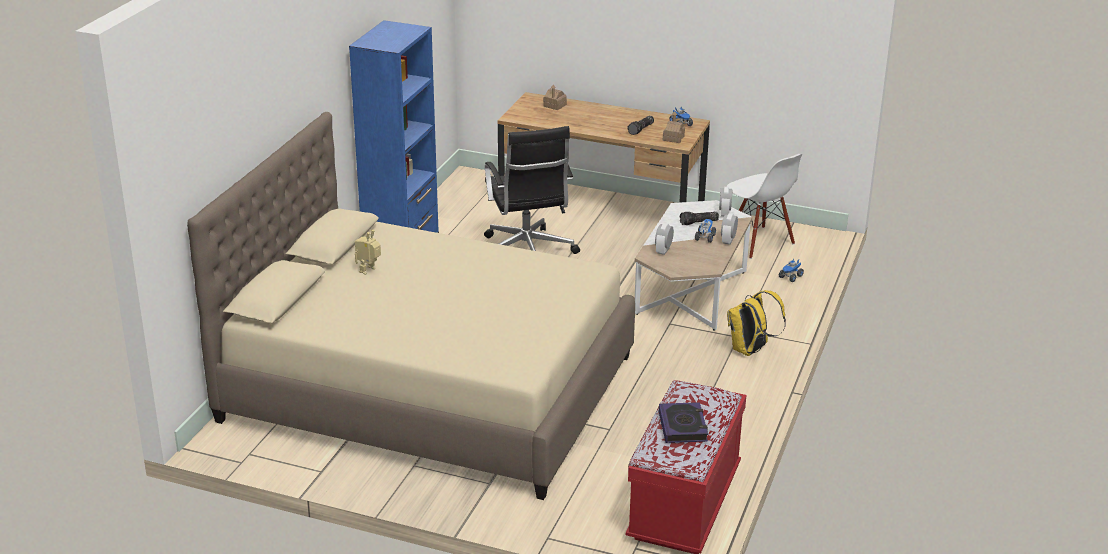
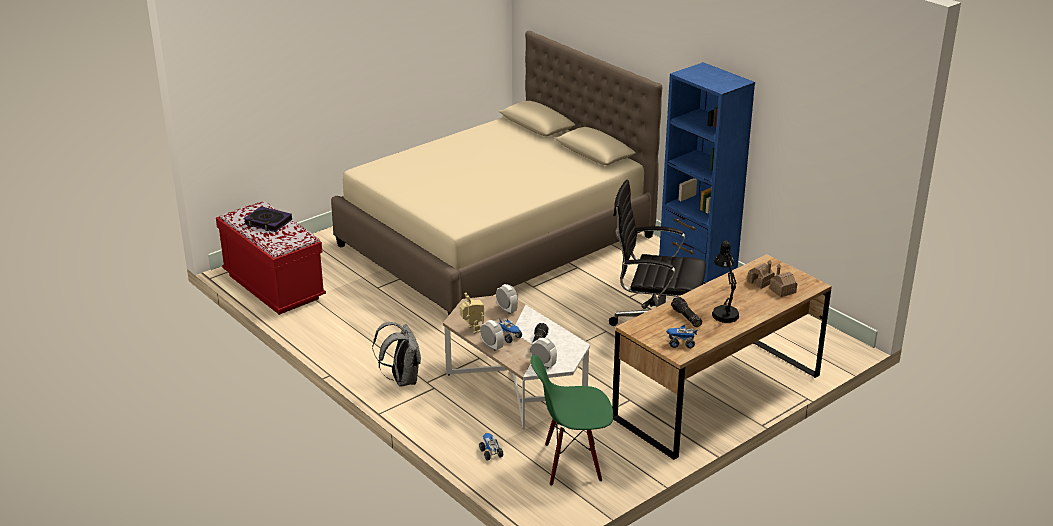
camera: 120 degrees right, 0 degrees up
(369, 271) = (542, 155): toy robot -> toy robot (472, 330)
(615, 119) = (724, 312): none -> black table lamp
(673, 138) = (650, 327): toy house -> toy house (760, 282)
(750, 350) = (402, 380): yellow backpack -> grey backpack
(758, 242) = (572, 463): white chair -> green chair

